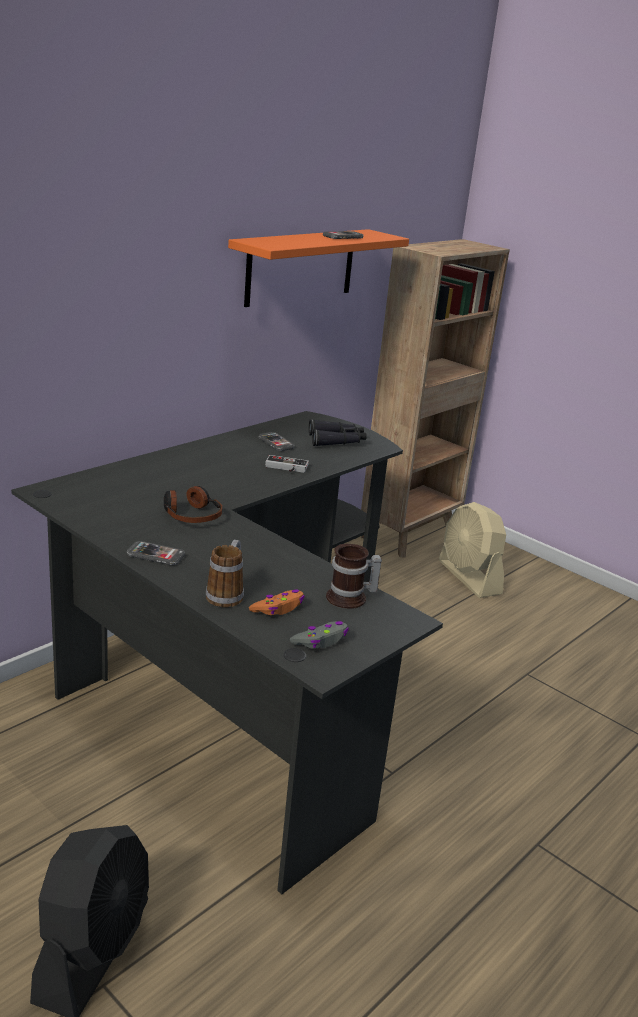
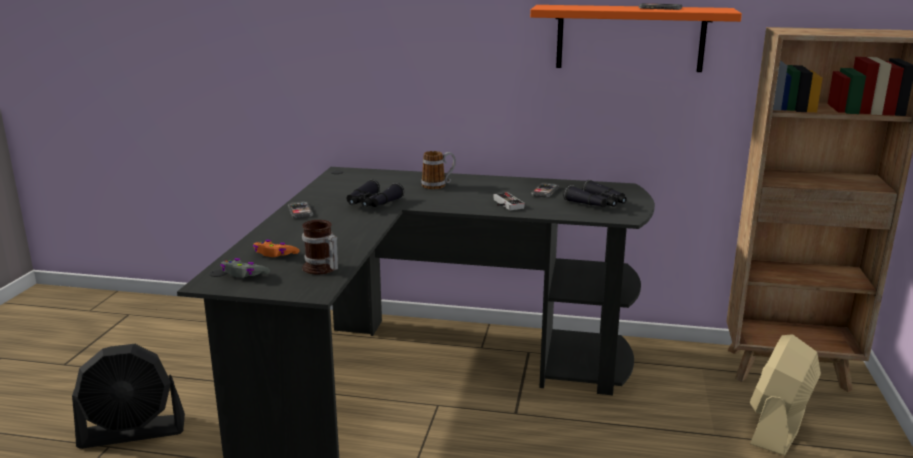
camera: 60 degrees right, 5 degrees down
(191, 515) = (372, 204): headphones -> black binoculars
(227, 594) = (275, 238): mug -> mug (438, 185)

